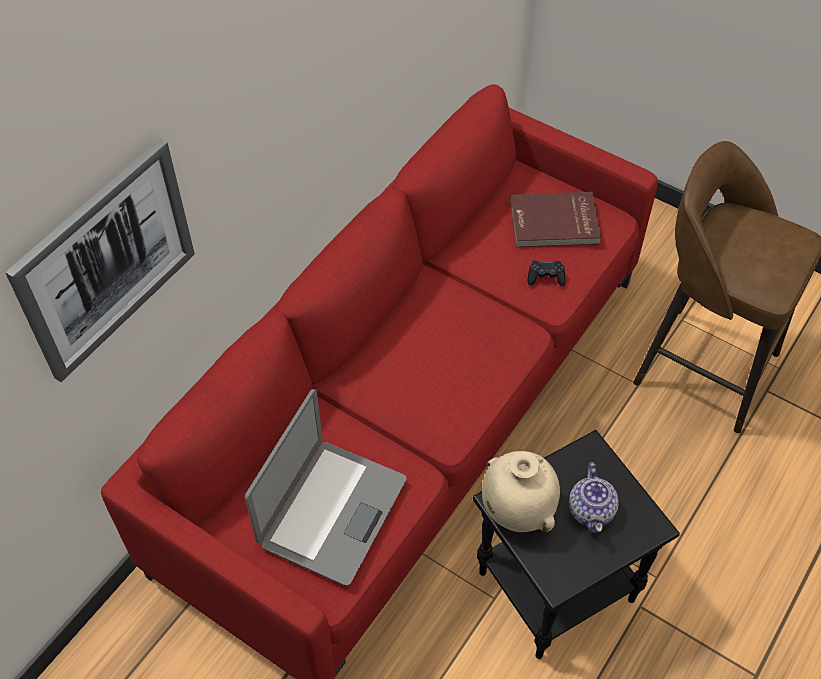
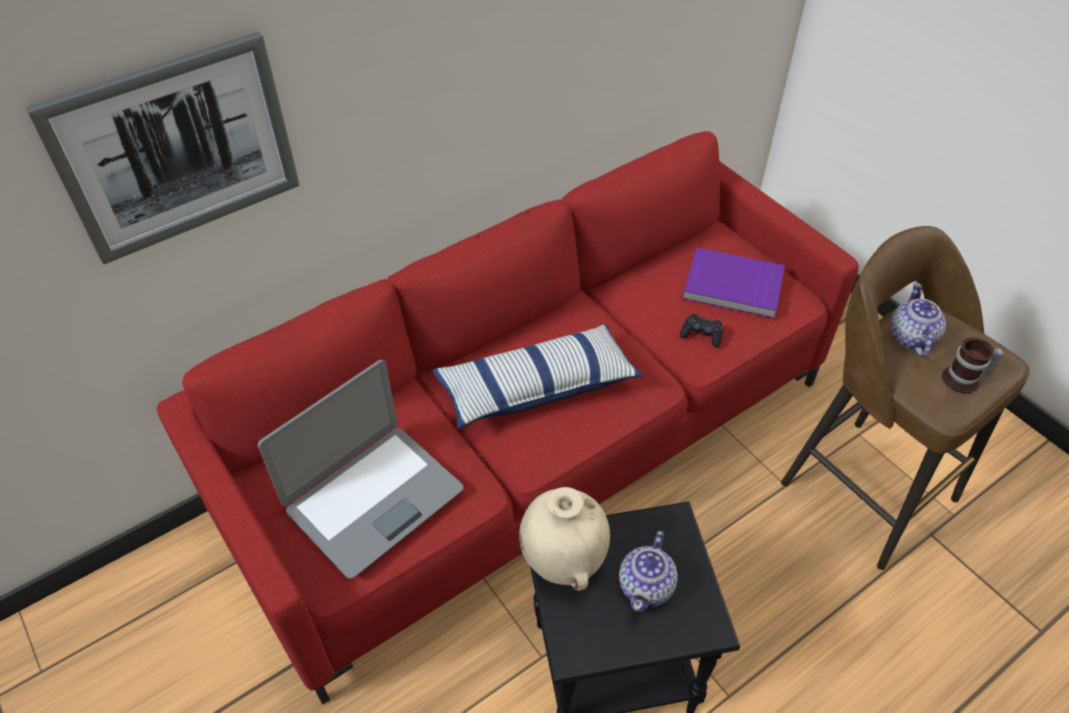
camera: 20 degrees right, 5 degrees down
(425, 368) = (536, 387): none -> pillow
(554, 223) = (733, 286): red book -> purple book
(727, 238) = (910, 338): none -> teapot
(779, 264) = (965, 380): none -> mug

